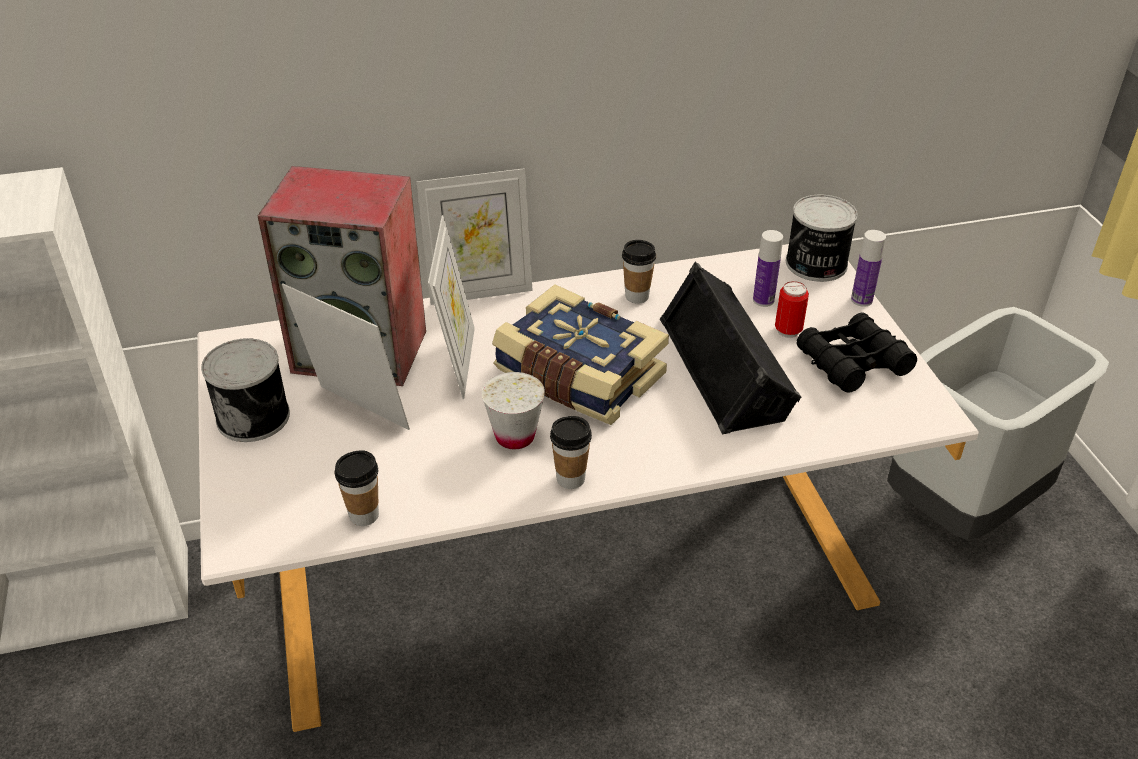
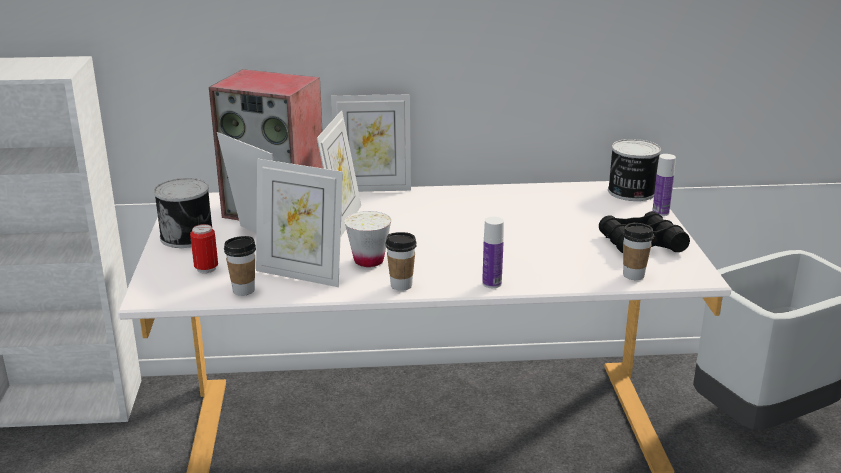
camera: 10 degrees right, 15 degrees down
(432, 474) = (301, 274): none -> picture frame
(577, 377) = (427, 235): book -> none
(637, 296) = (487, 198): cup -> cup (633, 275)
(728, 366) = (543, 238): black speaker -> none
(763, 300) = (583, 207): bottle -> bottle (492, 283)
(788, 331) = (596, 224): can -> can (206, 269)

